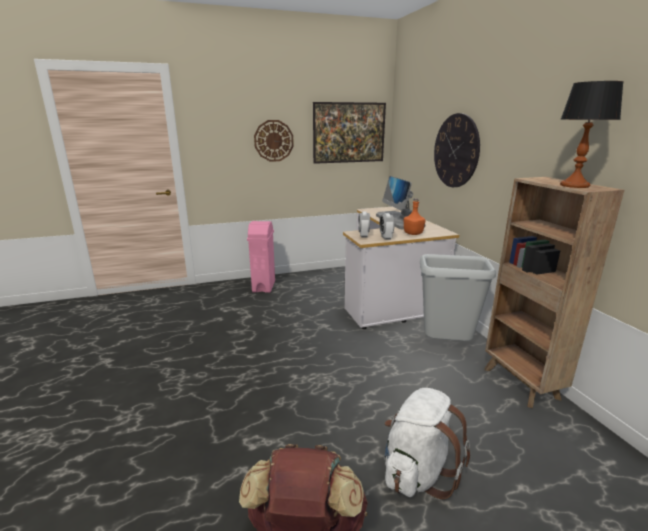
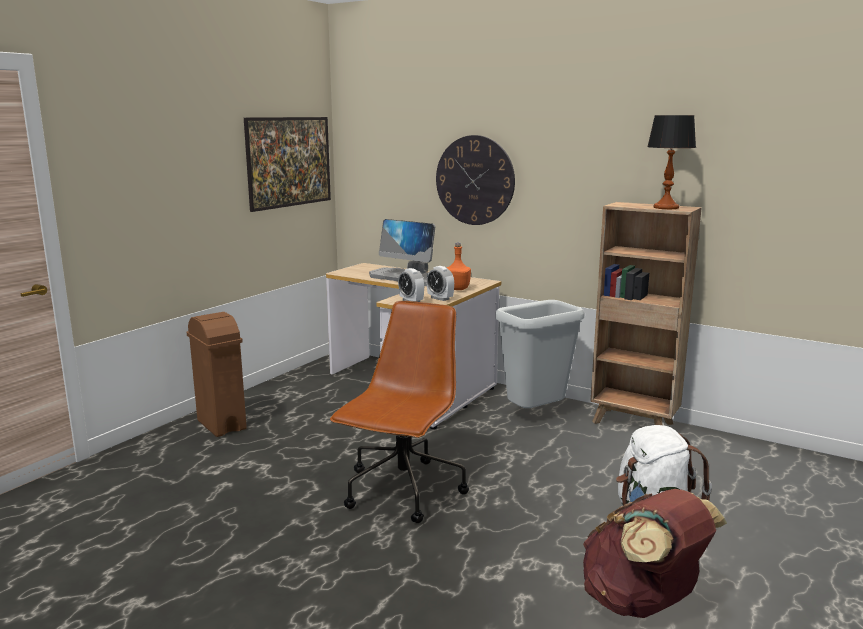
camera: 40 degrees left, 5 degrees down
(264, 286) = (221, 424): pink trash can -> brown trash can
(273, 141) = (197, 180): wall clock -> none
(287, 361) = (403, 491): none -> brown office chair

